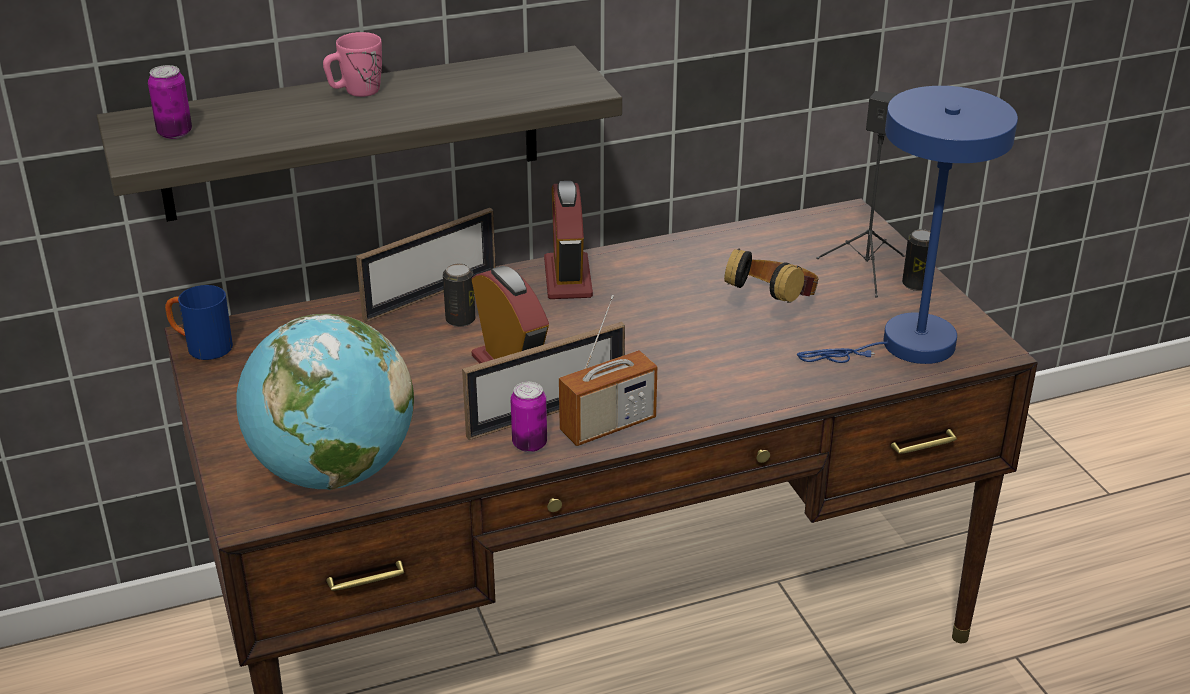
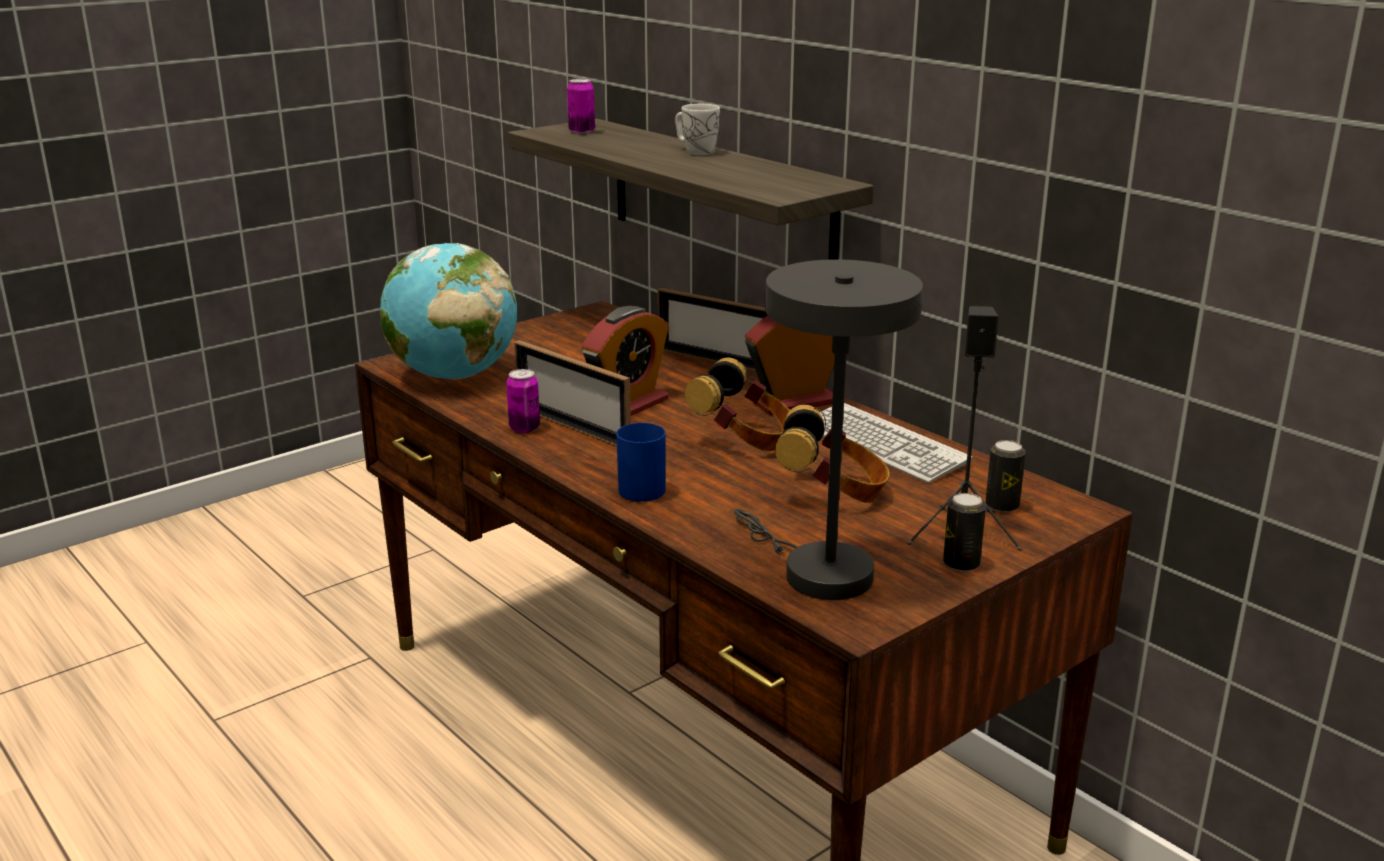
camera: 70 degrees right, 10 degrees down
(201, 347) = (584, 313): blue mug -> blue mug (641, 487)
(355, 91) = (695, 151): pink mug -> white mug
(460, 320) = (688, 377): can -> can (1002, 506)
(608, 425) = (569, 451): radio -> none
(640, 323) = (744, 440): none -> headphones
(690, 260) = (882, 445): none -> keyboard
(906, 346) = (817, 571): blue table lamp -> grey table lamp

